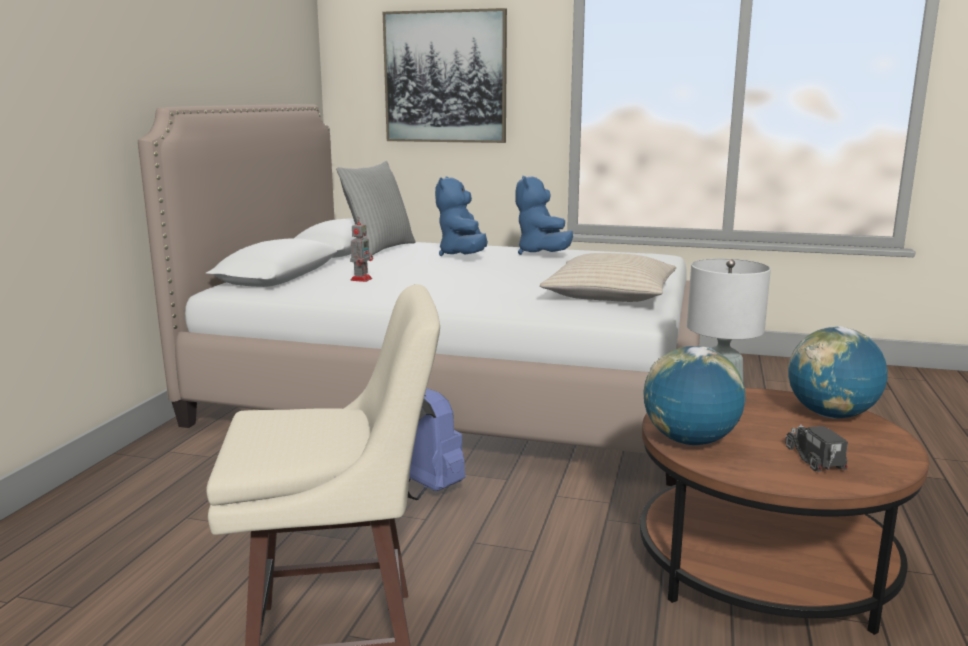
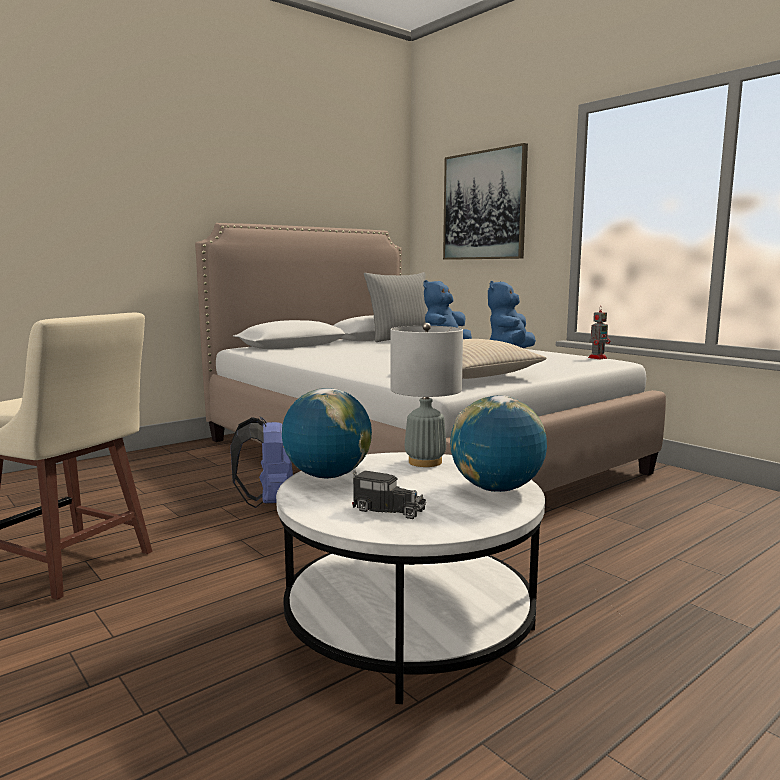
camera: 35 degrees right, 5 degrees down
(361, 279) = (331, 351): toy robot -> toy robot (598, 358)
(763, 563) = (409, 622): brown coffee table -> white coffee table
(815, 460) = (385, 509): toy truck -> toy truck turned 90 degrees clockwise

